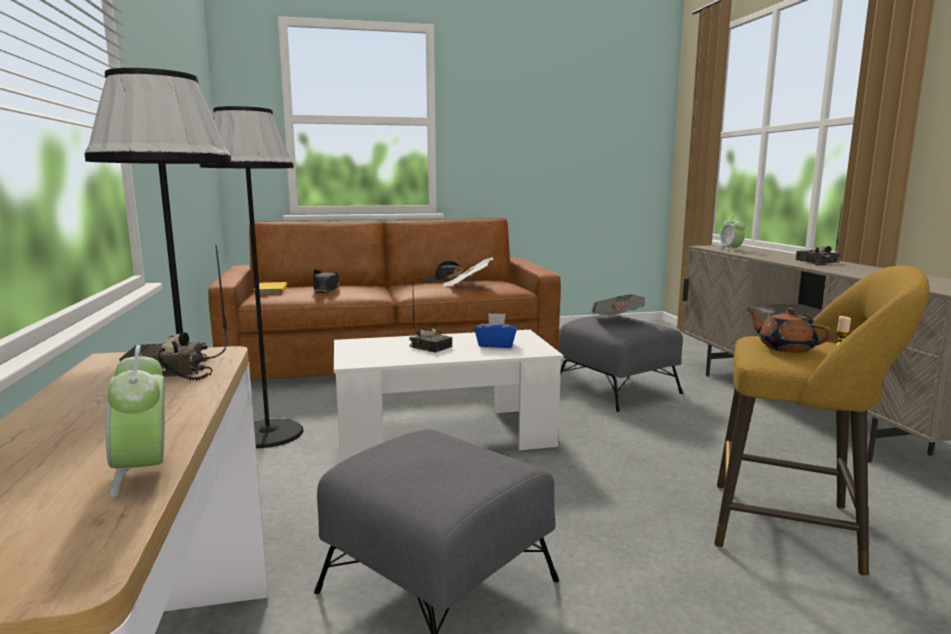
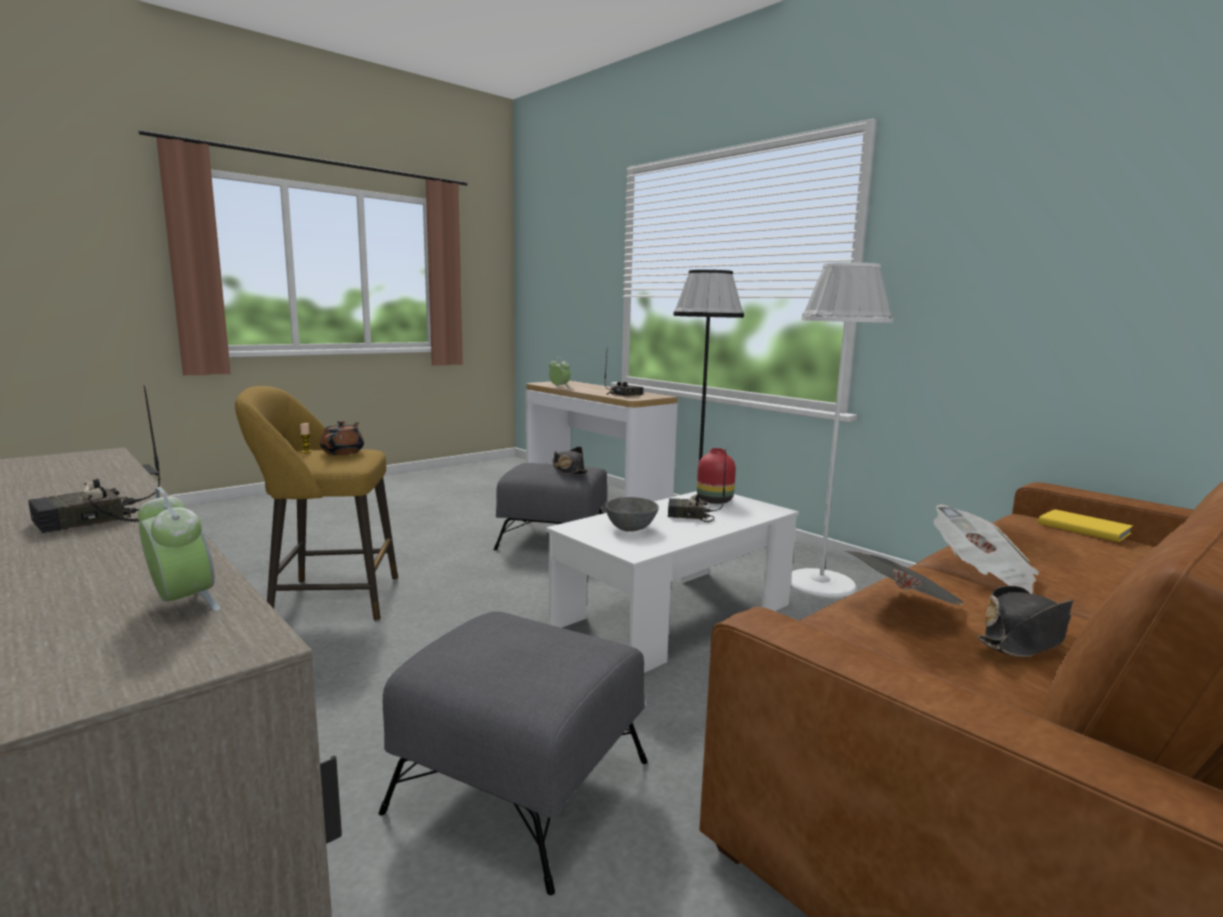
camera: 150 degrees right, 0 degrees up
(268, 433) = (821, 583): black floor lamp -> white floor lamp
(326, 289) = (1036, 543): black hat -> black hat (568, 470)
(374, 354) = (715, 501): none -> red vase
(496, 345) = (631, 528): blue tissue box -> grey bowl
(617, 320) = (528, 650): newspaper -> newspaper (982, 575)
(785, 348) = (343, 452): brown teapot -> brown teapot turned 105 degrees counterclockwise
(815, 262) = (88, 521): radio -> radio turned 90 degrees clockwise

